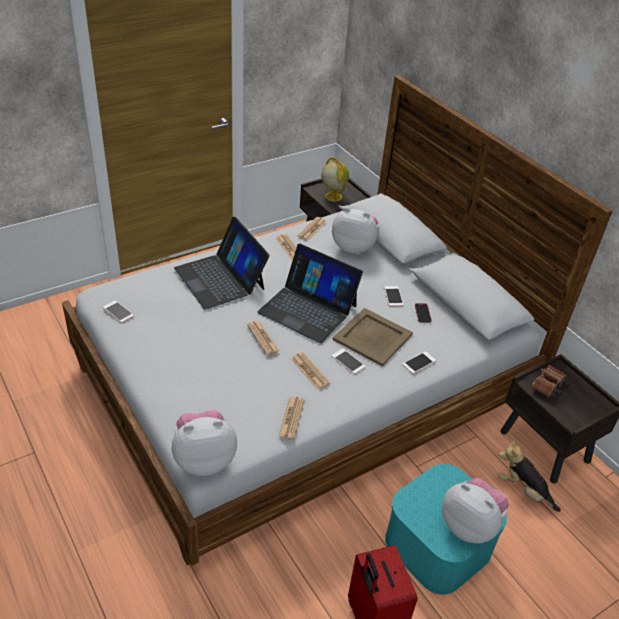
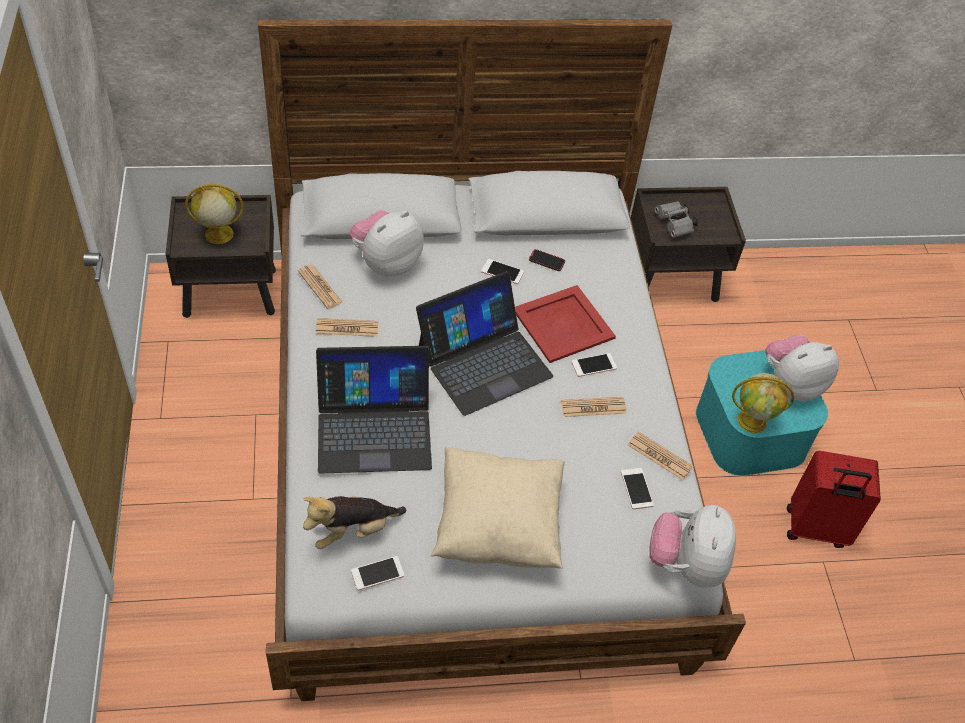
camera: 65 degrees left, 10 degrees up
(181, 352) = (497, 526): none -> beige pillow
(263, 338) = (515, 429): newspaper -> none
(373, 336) = (563, 323): beige tray -> red tray
(410, 507) = (753, 421): none -> globe
(419, 363) = (624, 304): phone -> phone (636, 488)
(523, 490) = (716, 329): plush toy -> plush toy (352, 531)
(548, 387) = (675, 225): brown binoculars -> grey binoculars

